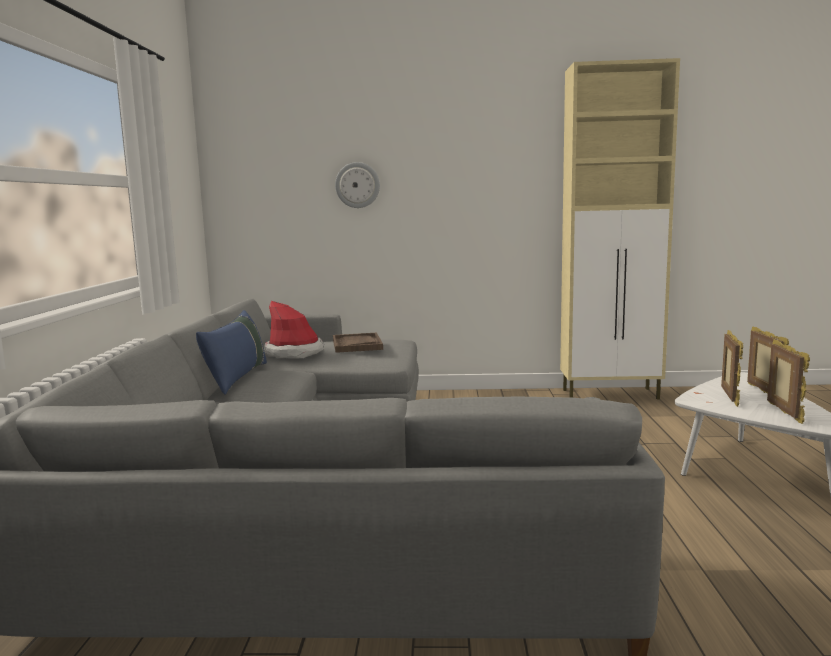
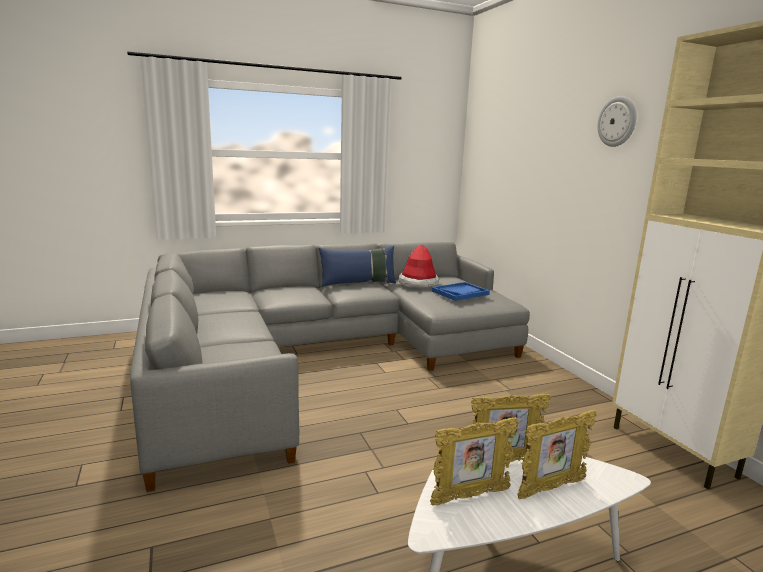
camera: 65 degrees right, 5 degrees up
(357, 185) = (532, 167): wall clock -> wall clock (617, 121)
(357, 344) = (460, 293): brown tray -> blue tray

